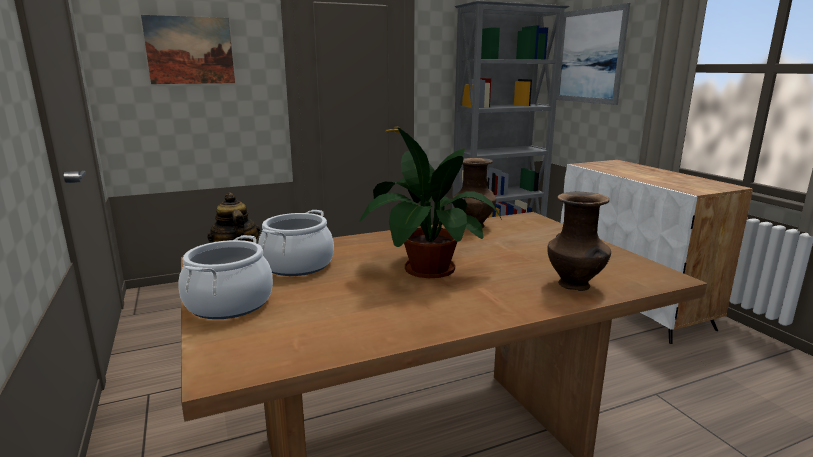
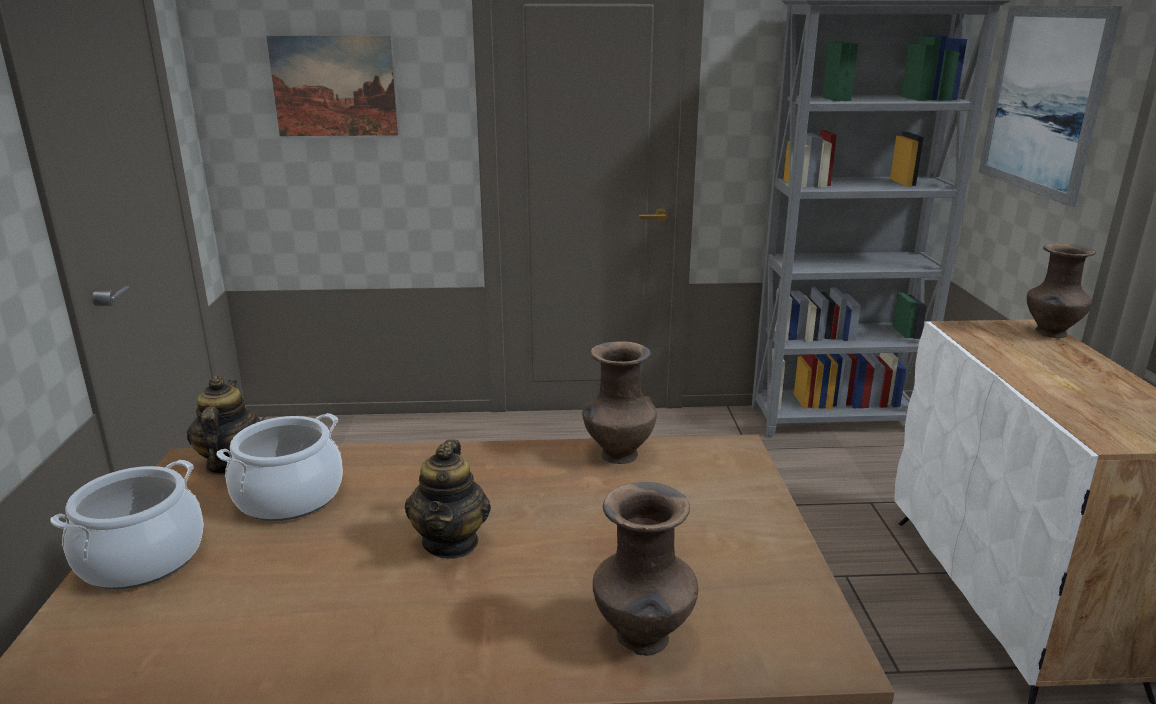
camera: 20 degrees right, 5 degrees up
(424, 268) = (451, 542): potted plant -> teapot
(626, 163) = (1050, 333): none -> brown vase

